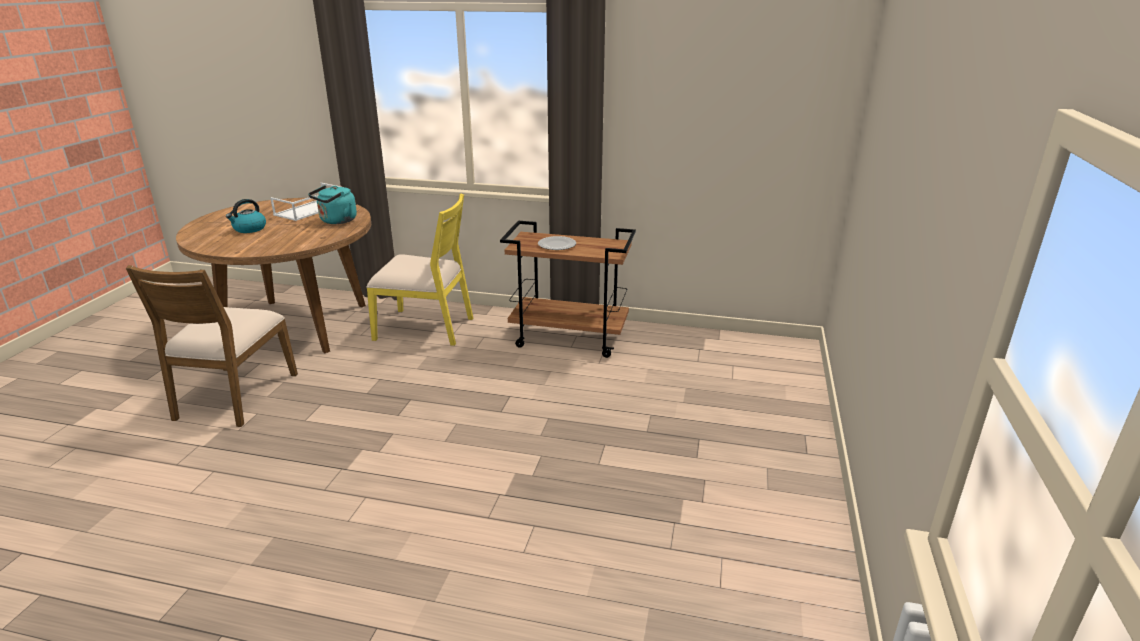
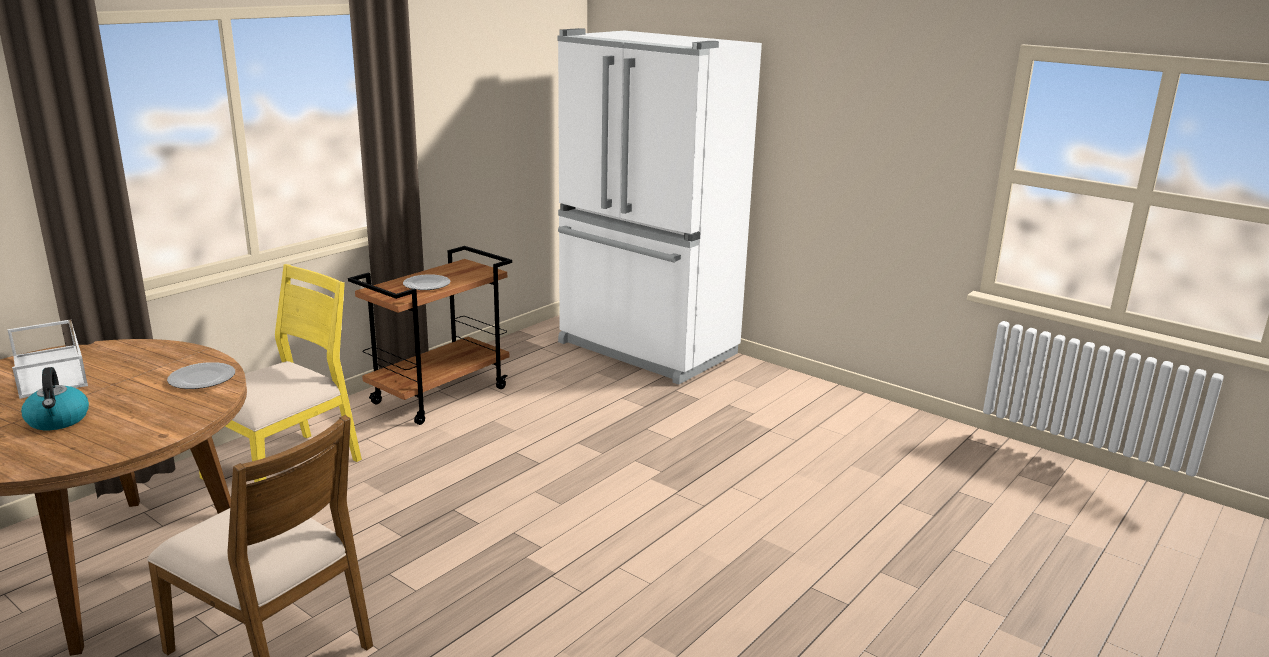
camera: 65 degrees left, 5 degrees down
(317, 237) = (201, 378): none -> plate
(336, 221) = (151, 361): turquoise kettle -> none
(766, 398) = (646, 349): none -> white fridge

